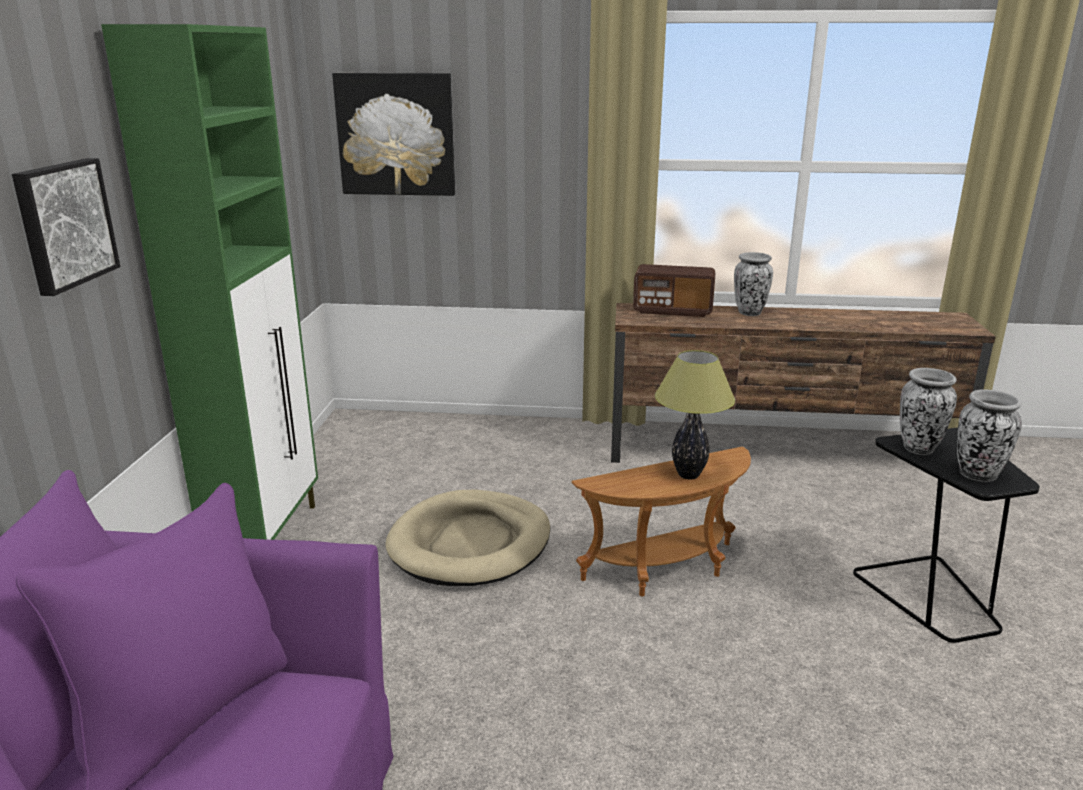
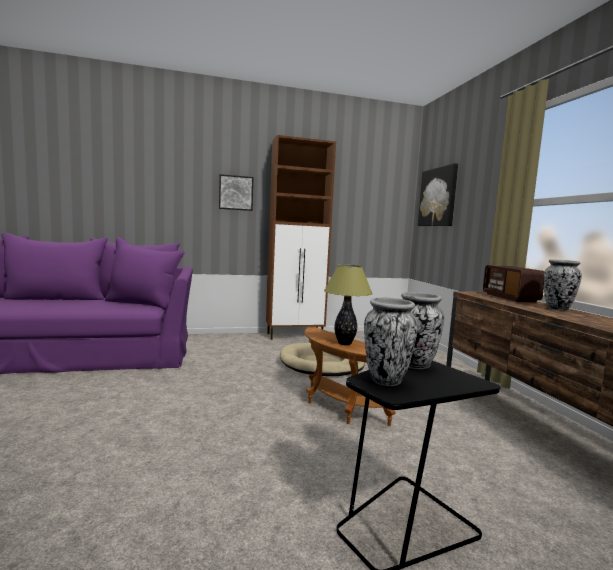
camera: 70 degrees right, 15 degrees down
(267, 536) = (295, 336): green cabinet -> brown cabinet

